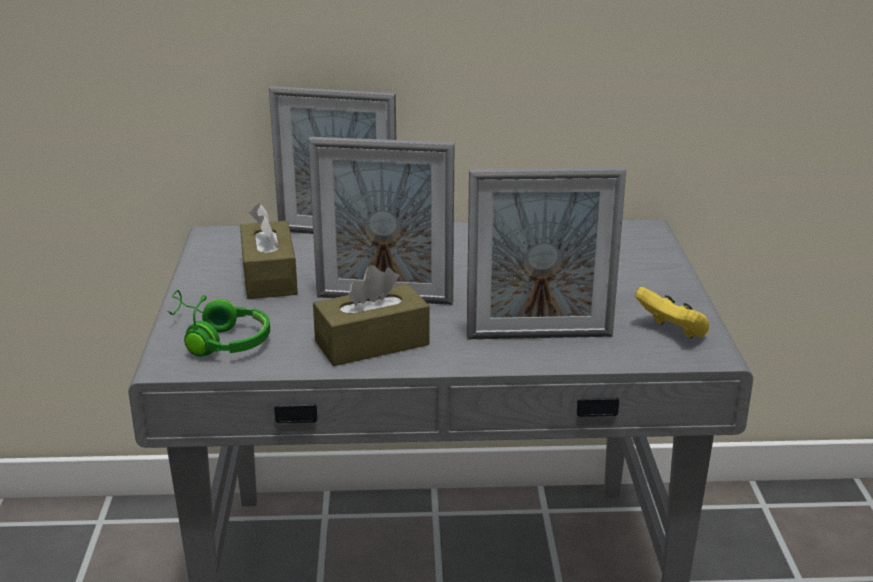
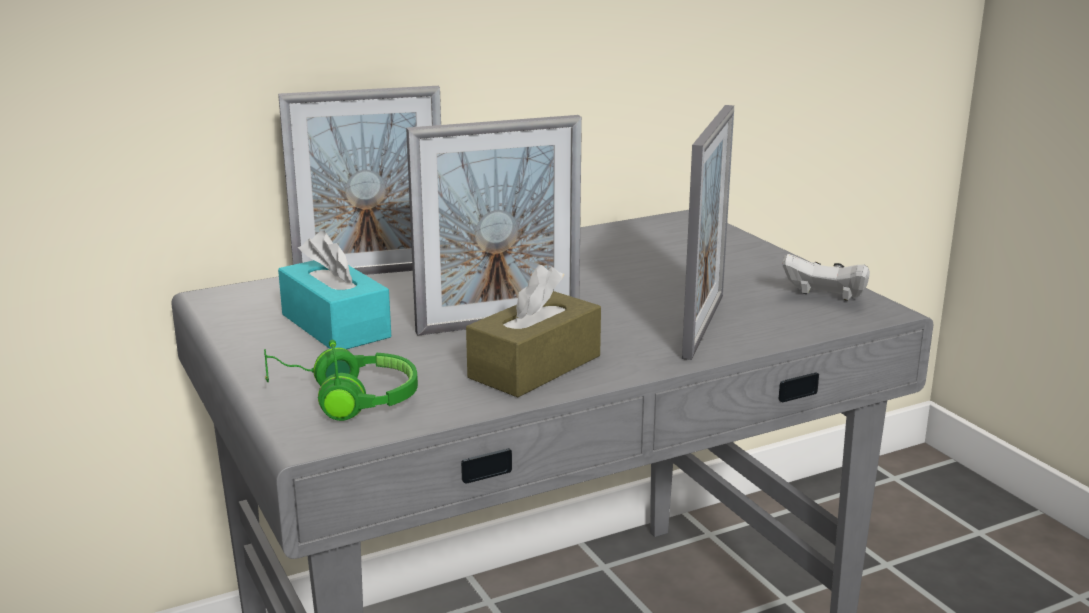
camera: 25 degrees left, 5 degrees down
(269, 276) = (335, 326): brown tissue box -> turquoise tissue box
(539, 336) = (703, 326): picture frame -> picture frame turned 45 degrees counterclockwise
(673, 332) = (824, 298): yellow game controller -> white game controller

